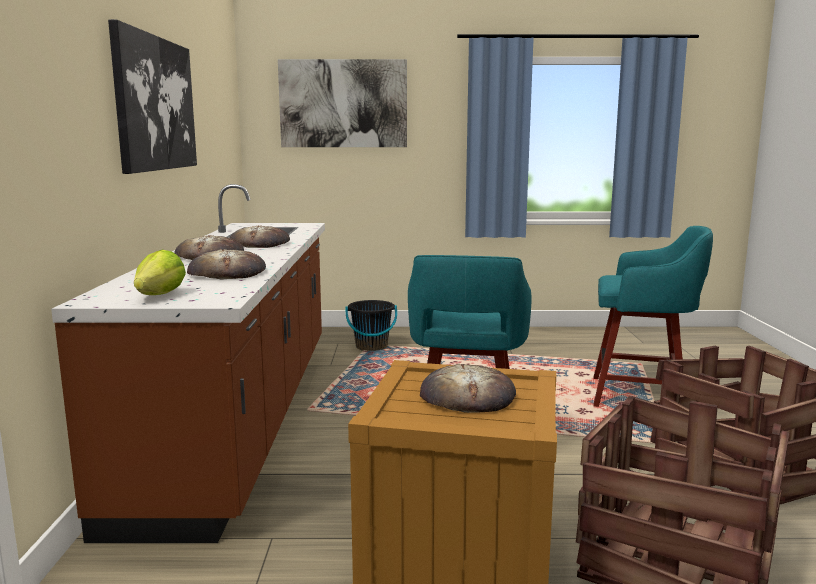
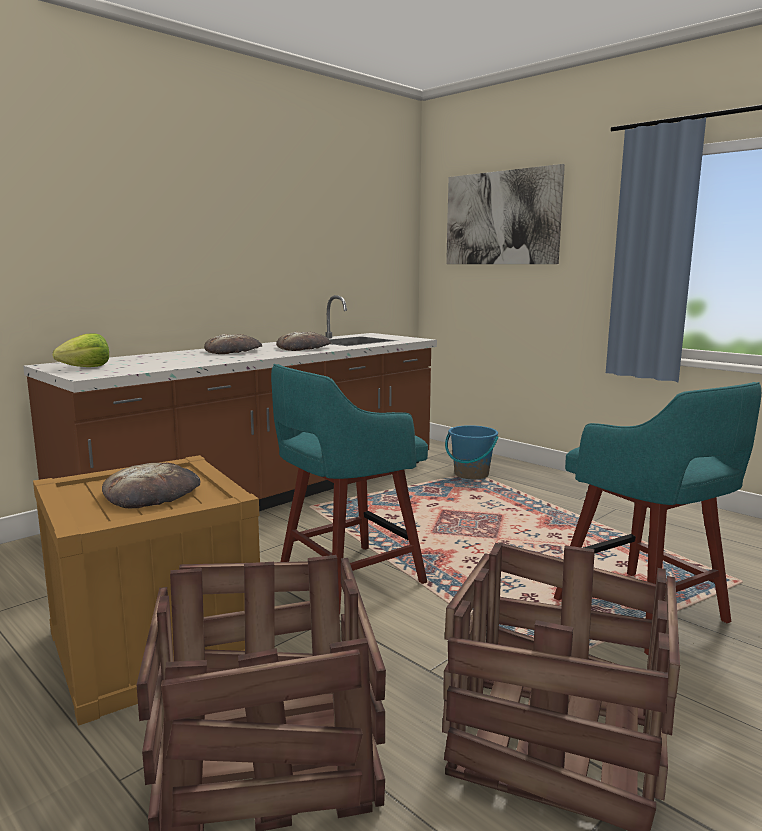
camera: 45 degrees right, 0 degrees up
(155, 104) = (226, 224): picture -> none
(227, 272) = (182, 361): bread -> none
(371, 347) = (471, 475): black bucket -> blue bucket

